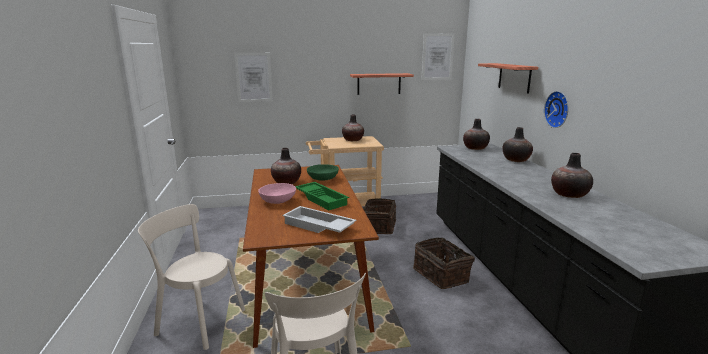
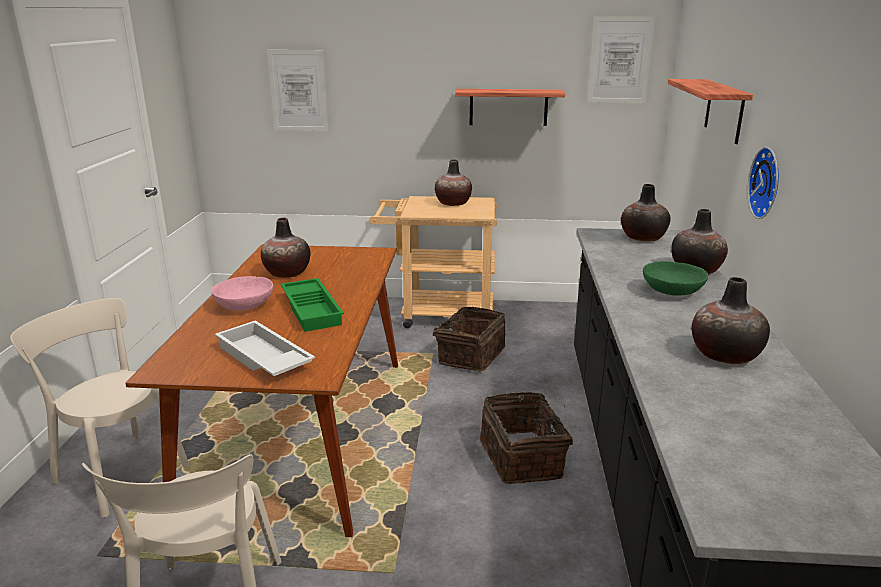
camera: 15 degrees right, 5 degrees up
(322, 179) = (346, 272): green bowl -> green bowl (671, 291)

